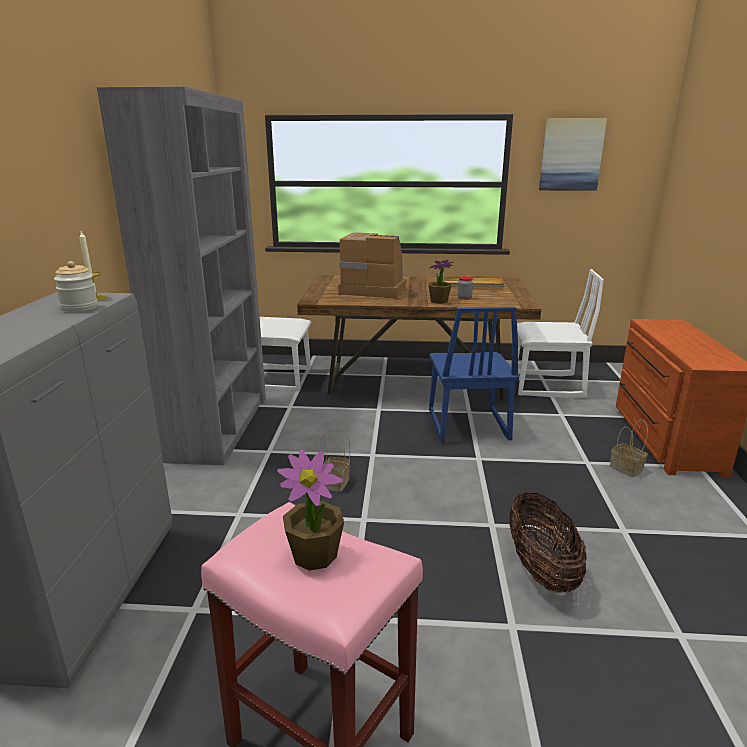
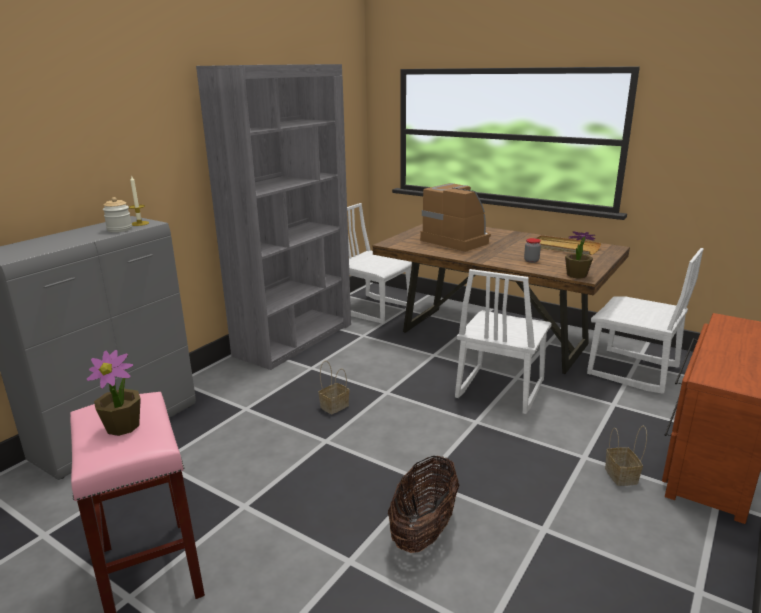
camera: 30 degrees right, 0 degrees up
(439, 301) = (500, 260): potted plant -> potted plant (576, 275)
(466, 425) = (499, 389): blue chair -> white chair
(571, 155) = (708, 113): picture -> none

